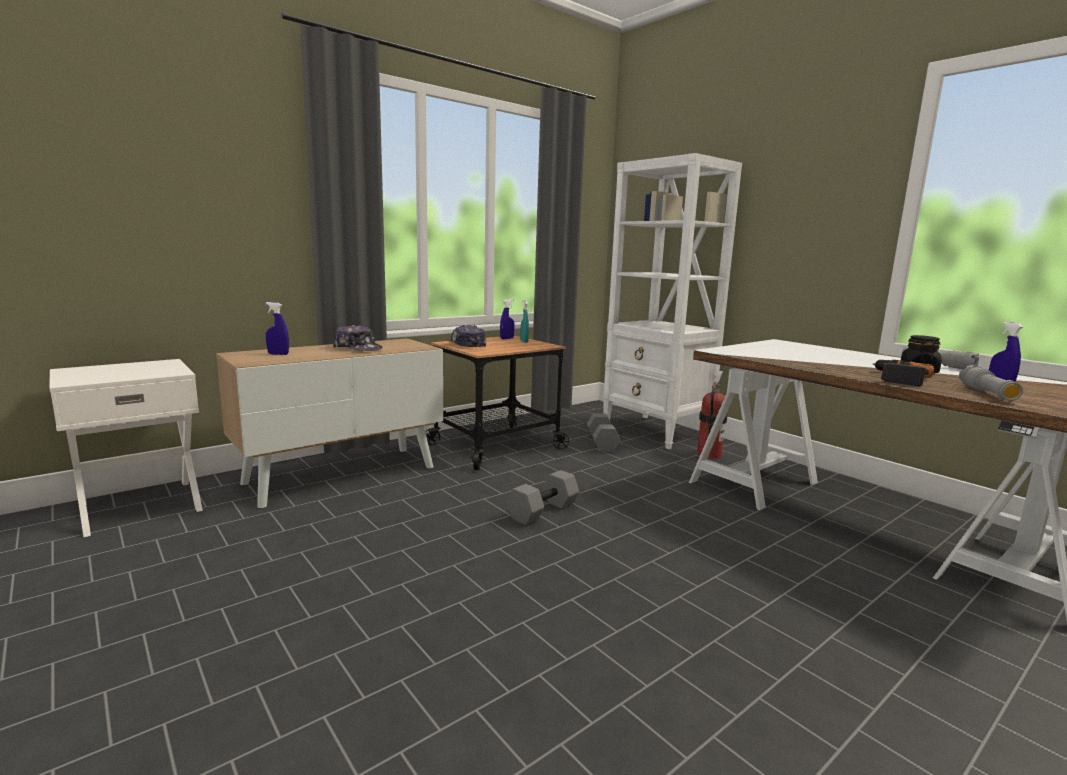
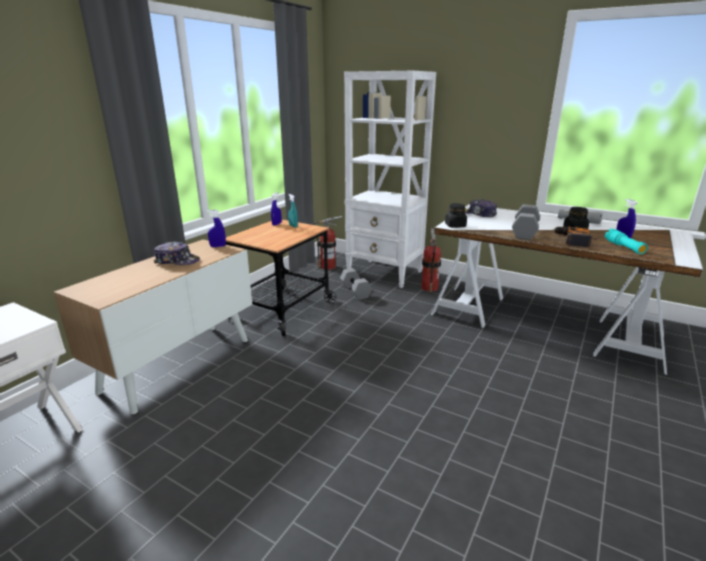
camera: 20 degrees left, 10 degrees up
(278, 354) = (116, 283): blue spray bottle -> blue spray bottle (218, 246)
(467, 344) = (254, 237): cap -> cap (478, 214)
(543, 511) = (354, 362): grey dumbbell -> grey dumbbell (525, 232)
(585, 415) = (328, 267): none -> fire extinguisher
(725, 351) = (455, 226): none -> black jar
(987, 393) = (624, 247): grey flashlight -> turquoise flashlight

